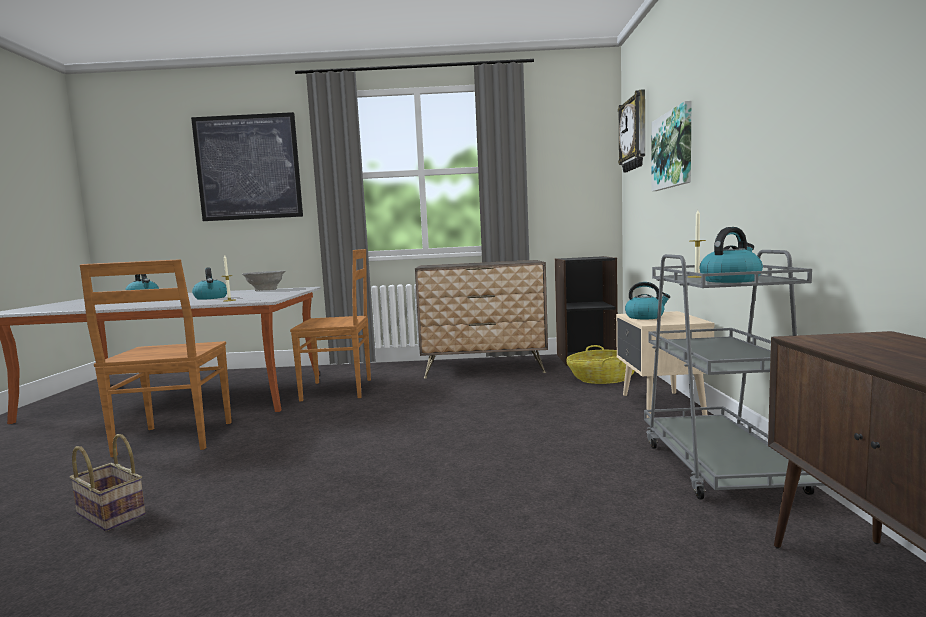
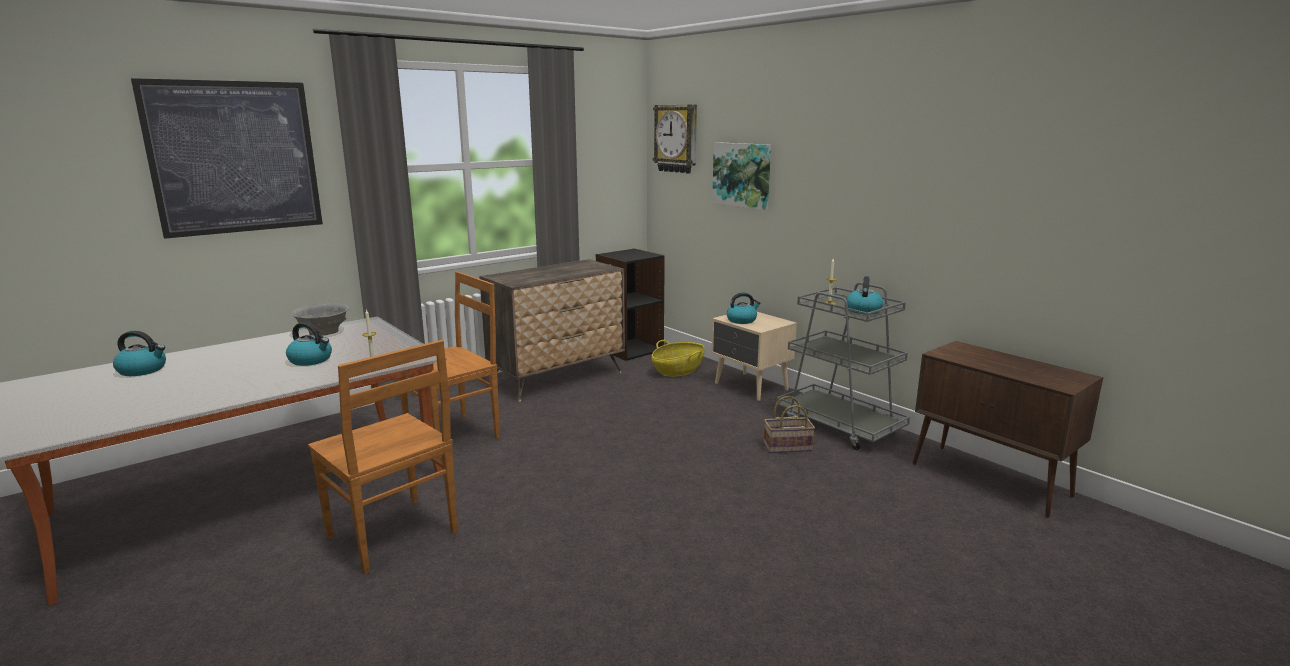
camera: 40 degrees left, 10 degrees up
(108, 514) = (511, 606): basket -> basket (786, 447)

